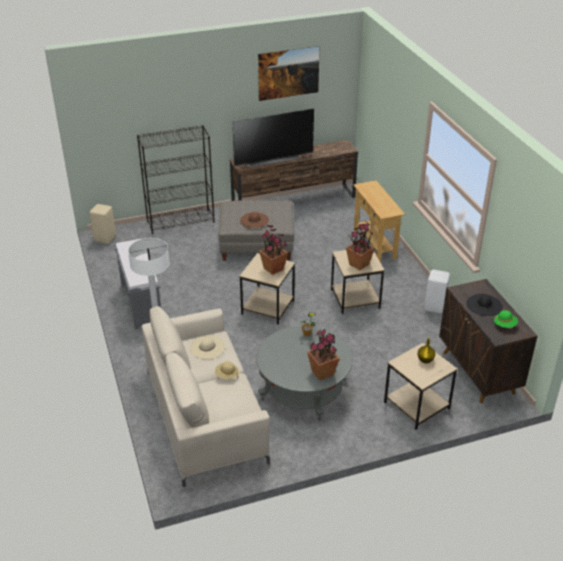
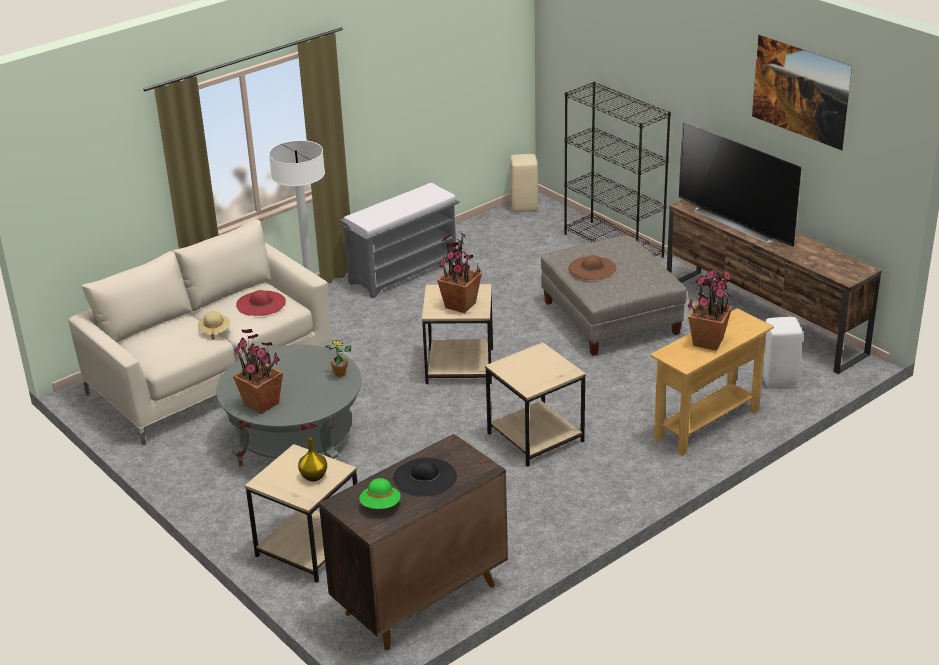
camera: 70 degrees right, 5 degrees down
(207, 347) = (261, 303): beige hat -> red hat
(358, 264) = (524, 372): potted plant -> potted plant (708, 342)
(435, 307) = (568, 523): white stool -> white stool (778, 380)

